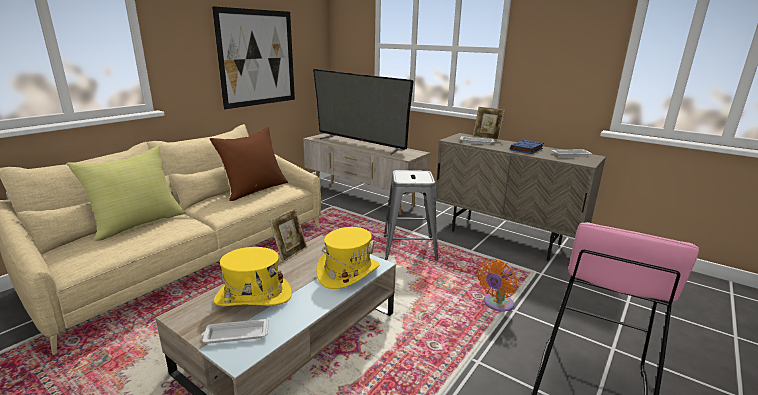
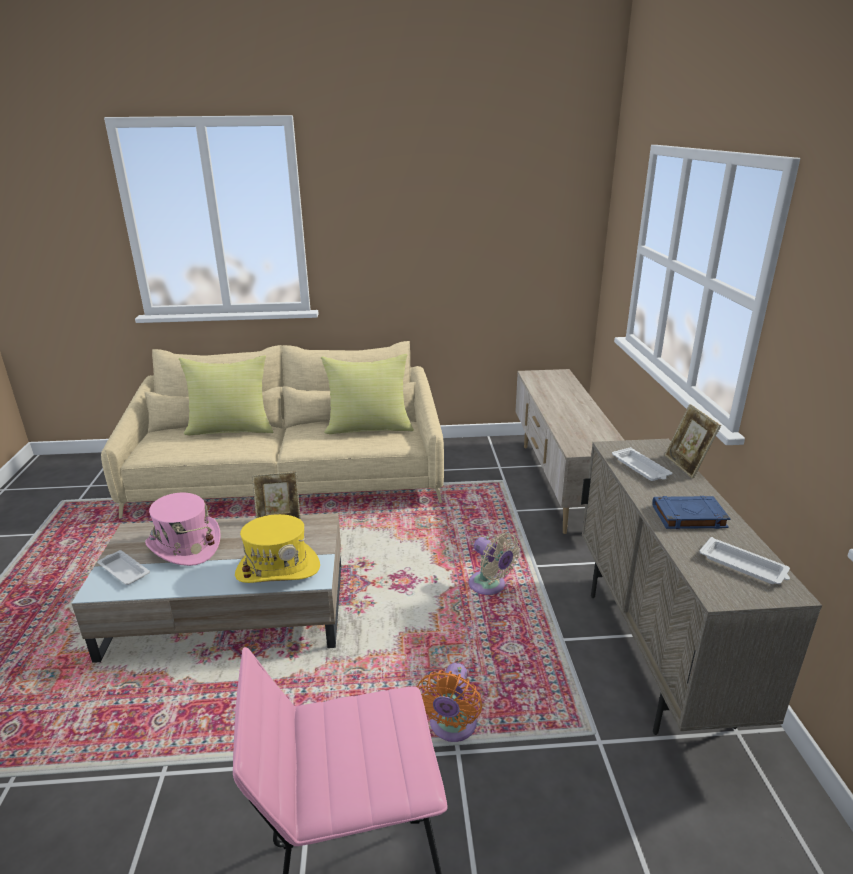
camera: 50 degrees right, 5 degrees up
(253, 297) = (184, 545): yellow hat -> pink hat
(254, 189) = (369, 427): brown pillow -> yellow pillow
(257, 58) = (459, 254): picture -> none
(360, 144) = (566, 403): television -> none
(409, 248) = (489, 586): grey stool -> beige fan
(496, 304) = (451, 727): orange fan -> orange fan turned 75 degrees counterclockwise

